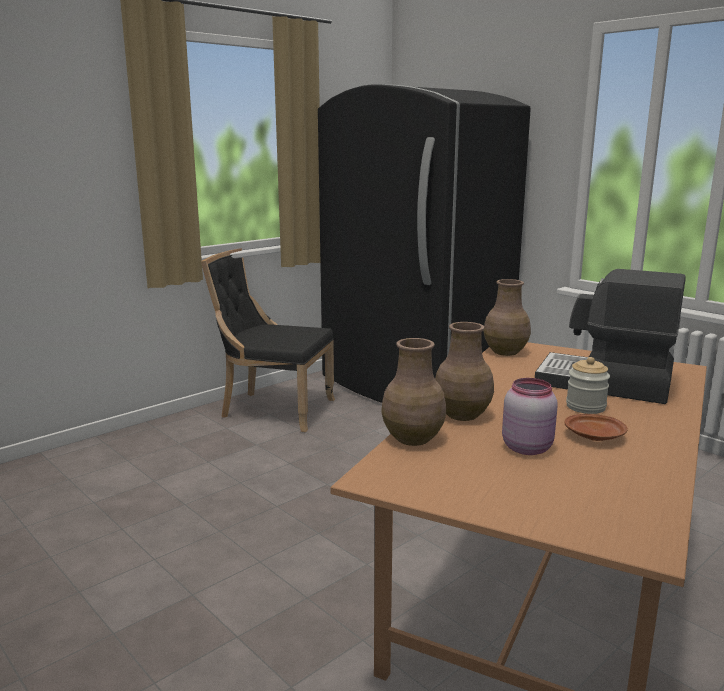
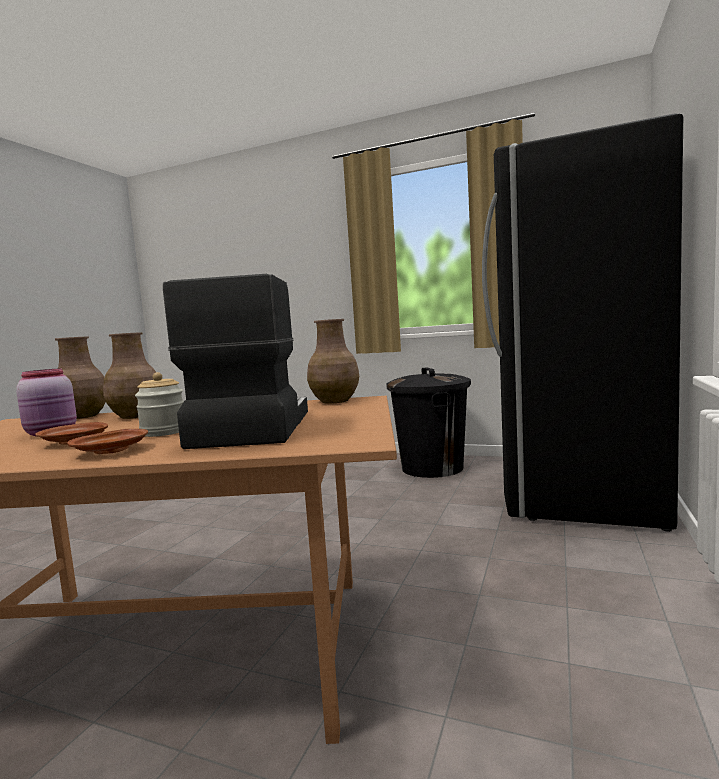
camera: 65 degrees right, 10 degrees down
(273, 409) = (432, 468): black chair -> black trash can
(651, 423) = (112, 451): none -> brown plate

